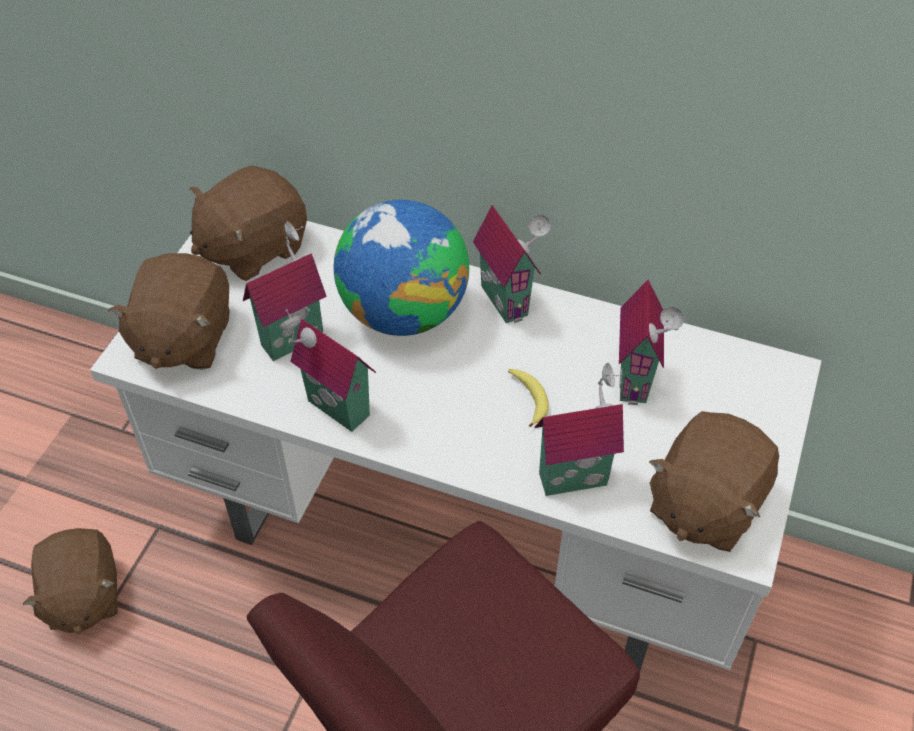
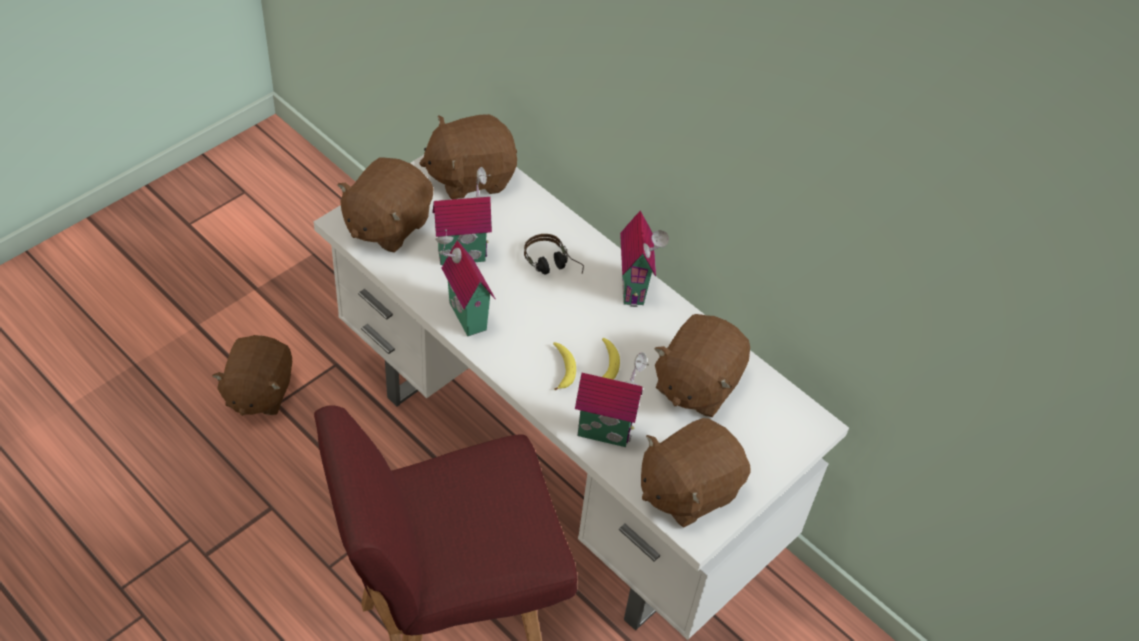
camera: 20 degrees right, 0 degrees up
(404, 312) = (553, 266): globe -> headphones
(483, 424) = (563, 369): none -> banana
(637, 379) = (696, 384): toy house -> brown plush toy

